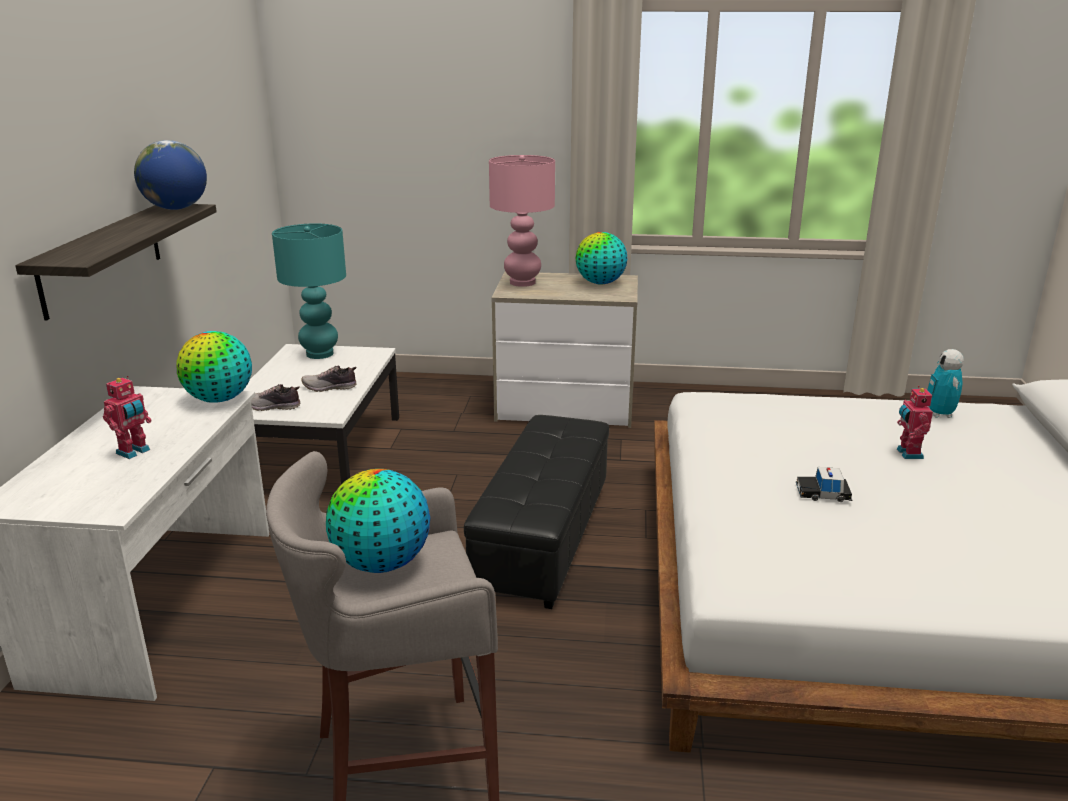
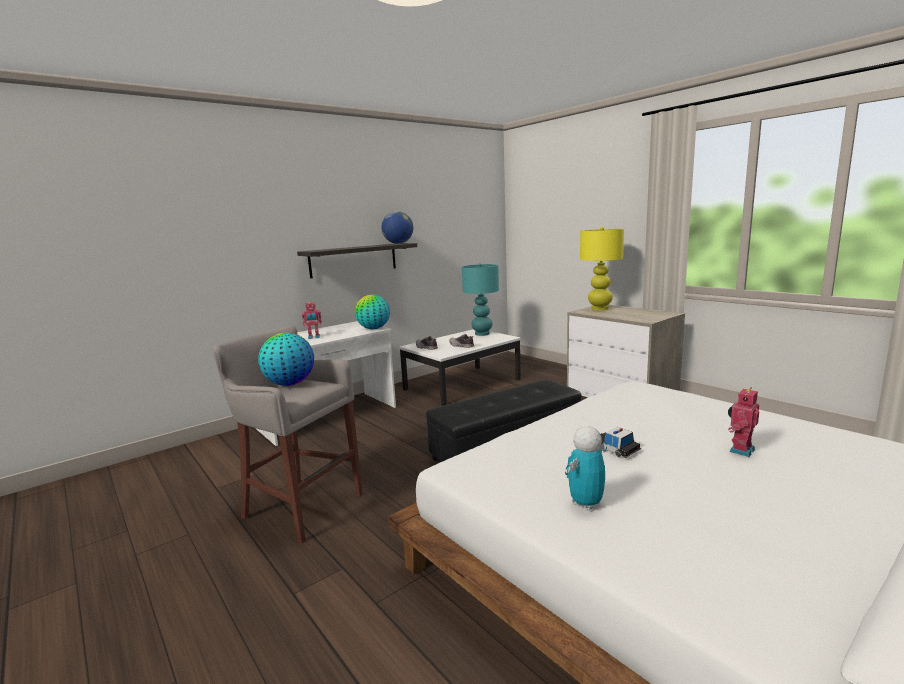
camera: 45 degrees right, 10 degrees down
(522, 282) = (600, 308): pink table lamp -> yellow table lamp
(600, 283) = (648, 313): globe -> none
(940, 414) = (838, 439): toy robot -> toy robot (585, 504)

